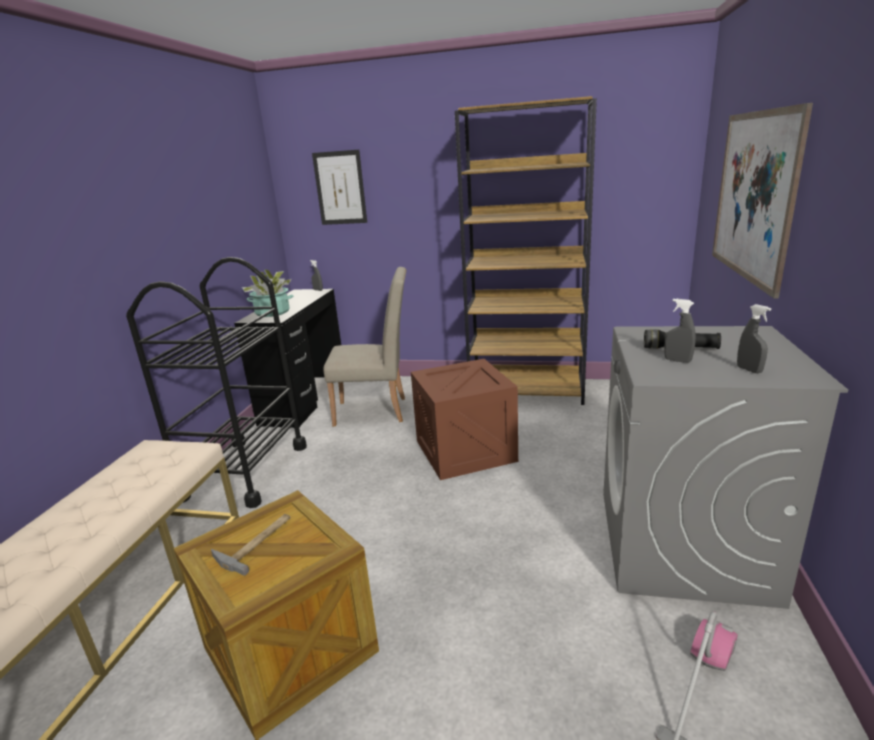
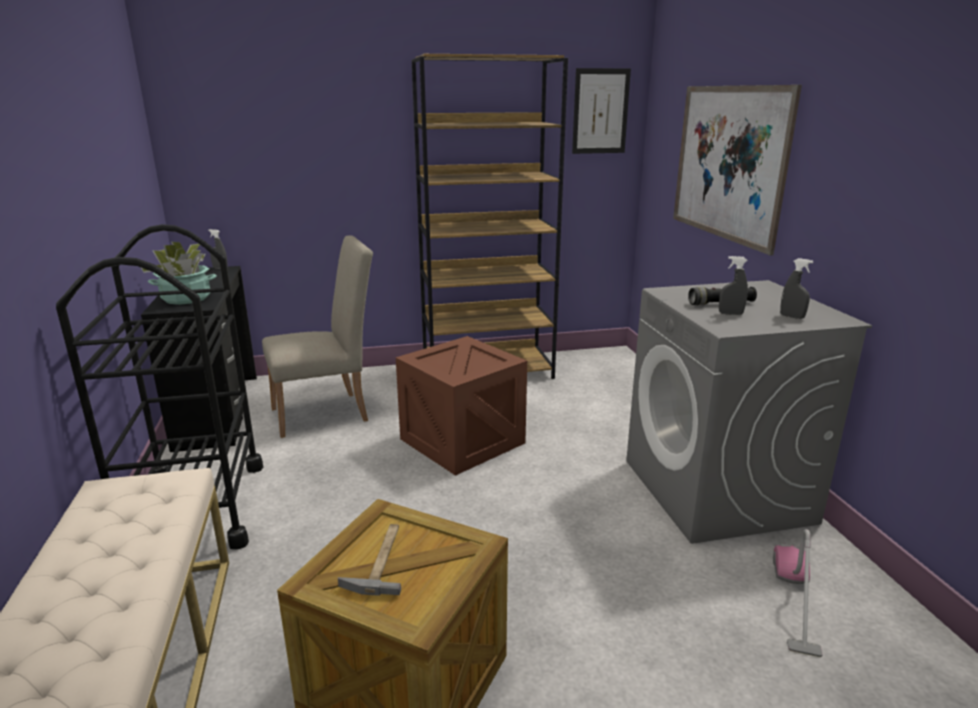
camera: 25 degrees left, 0 degrees up
(340, 188) = (249, 137): picture -> picture (600, 111)

